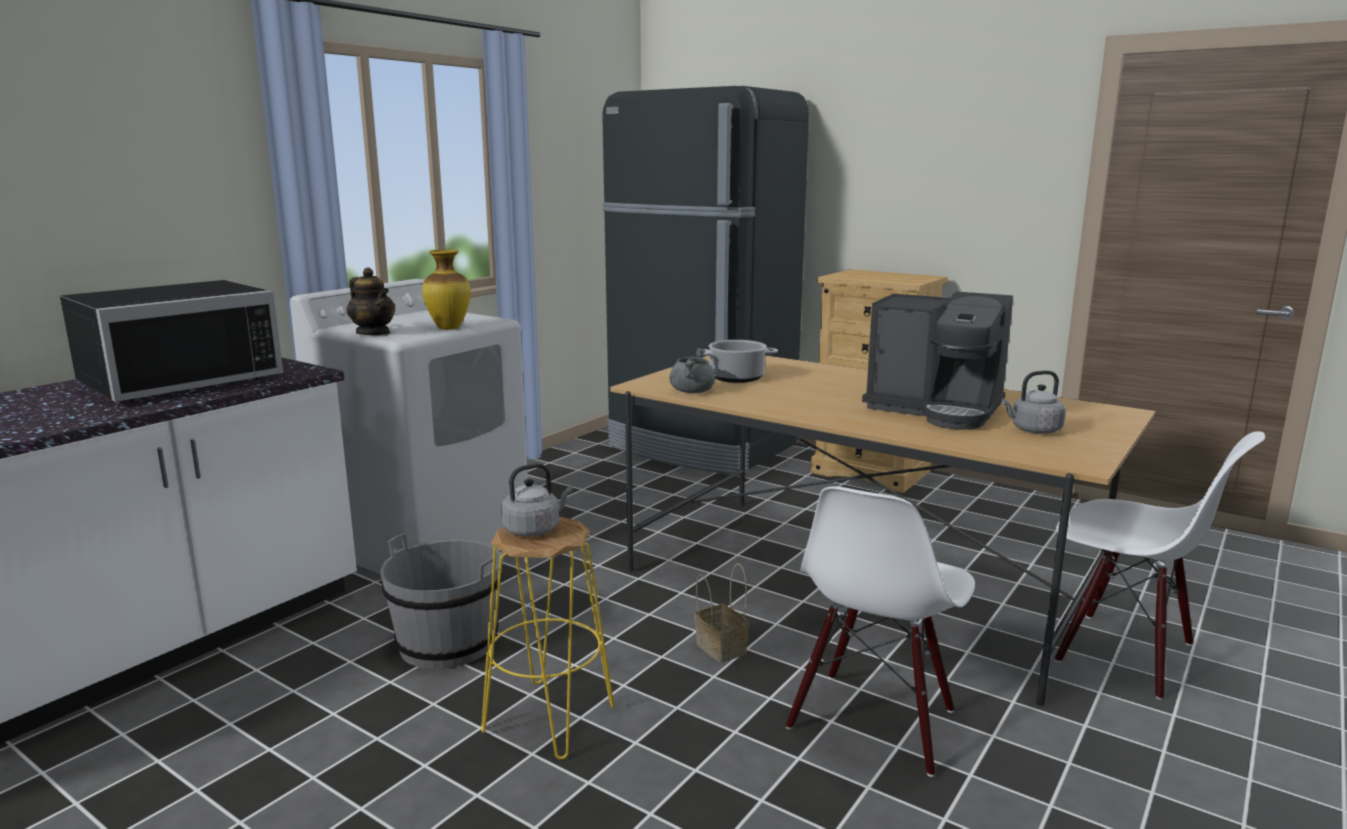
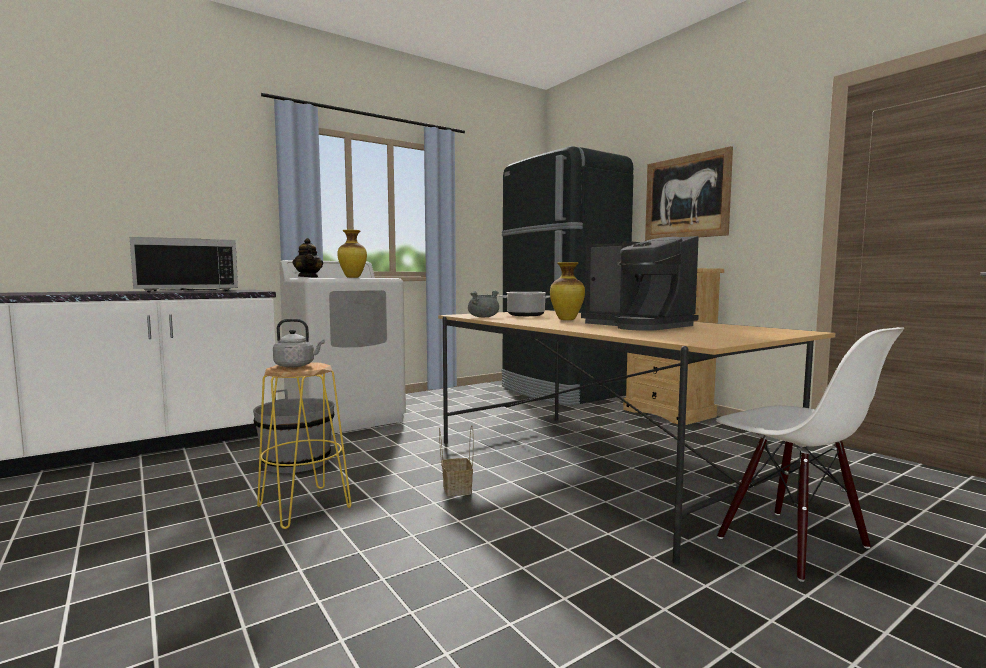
camera: 20 degrees right, 10 degrees down
(818, 393) = (566, 320): none -> vase
(873, 721) = (520, 548): white chair -> none
(892, 168) = (686, 197): none -> picture
(1033, 430) = (698, 333): grey kettle -> none

